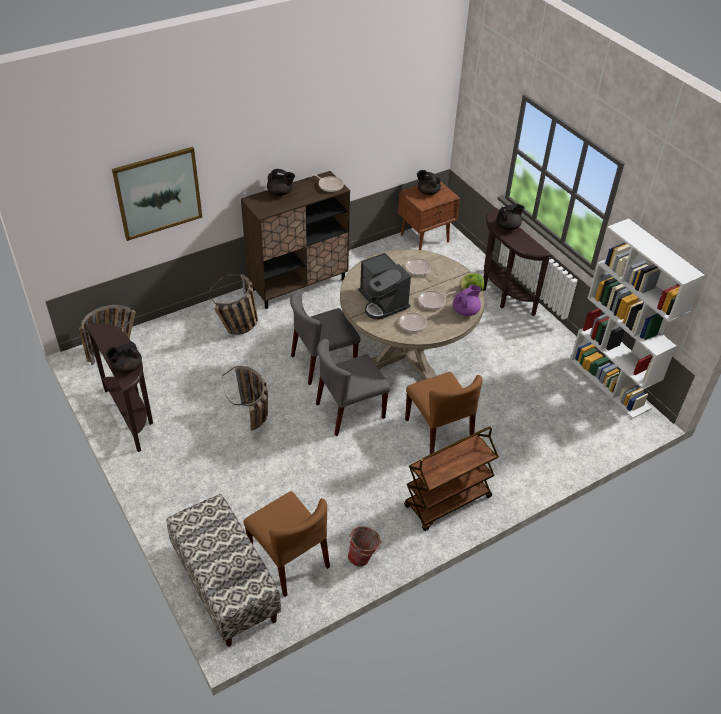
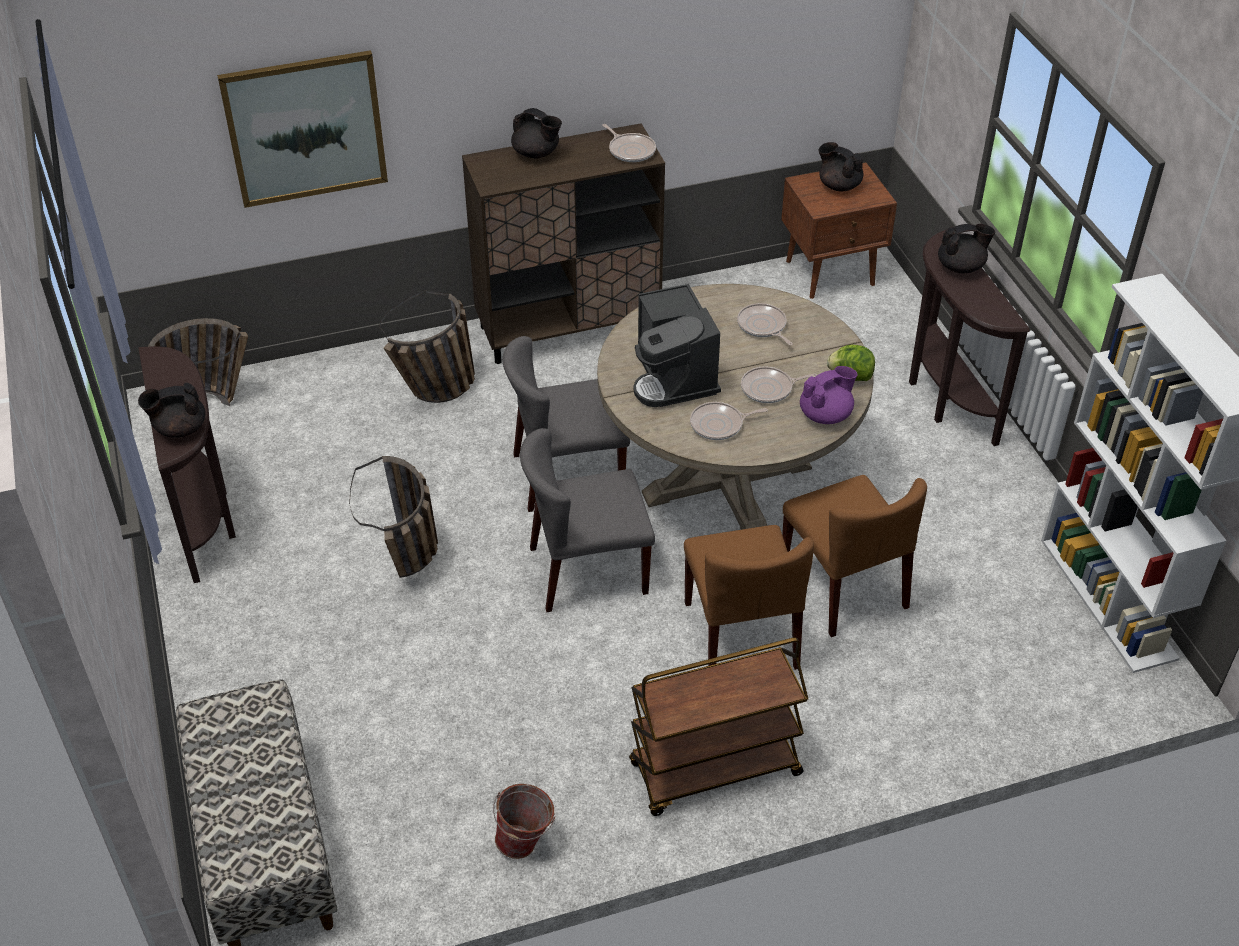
camera: 15 degrees right, 0 degrees up
(289, 559) = (391, 821): brown chair -> brown chair (844, 587)

